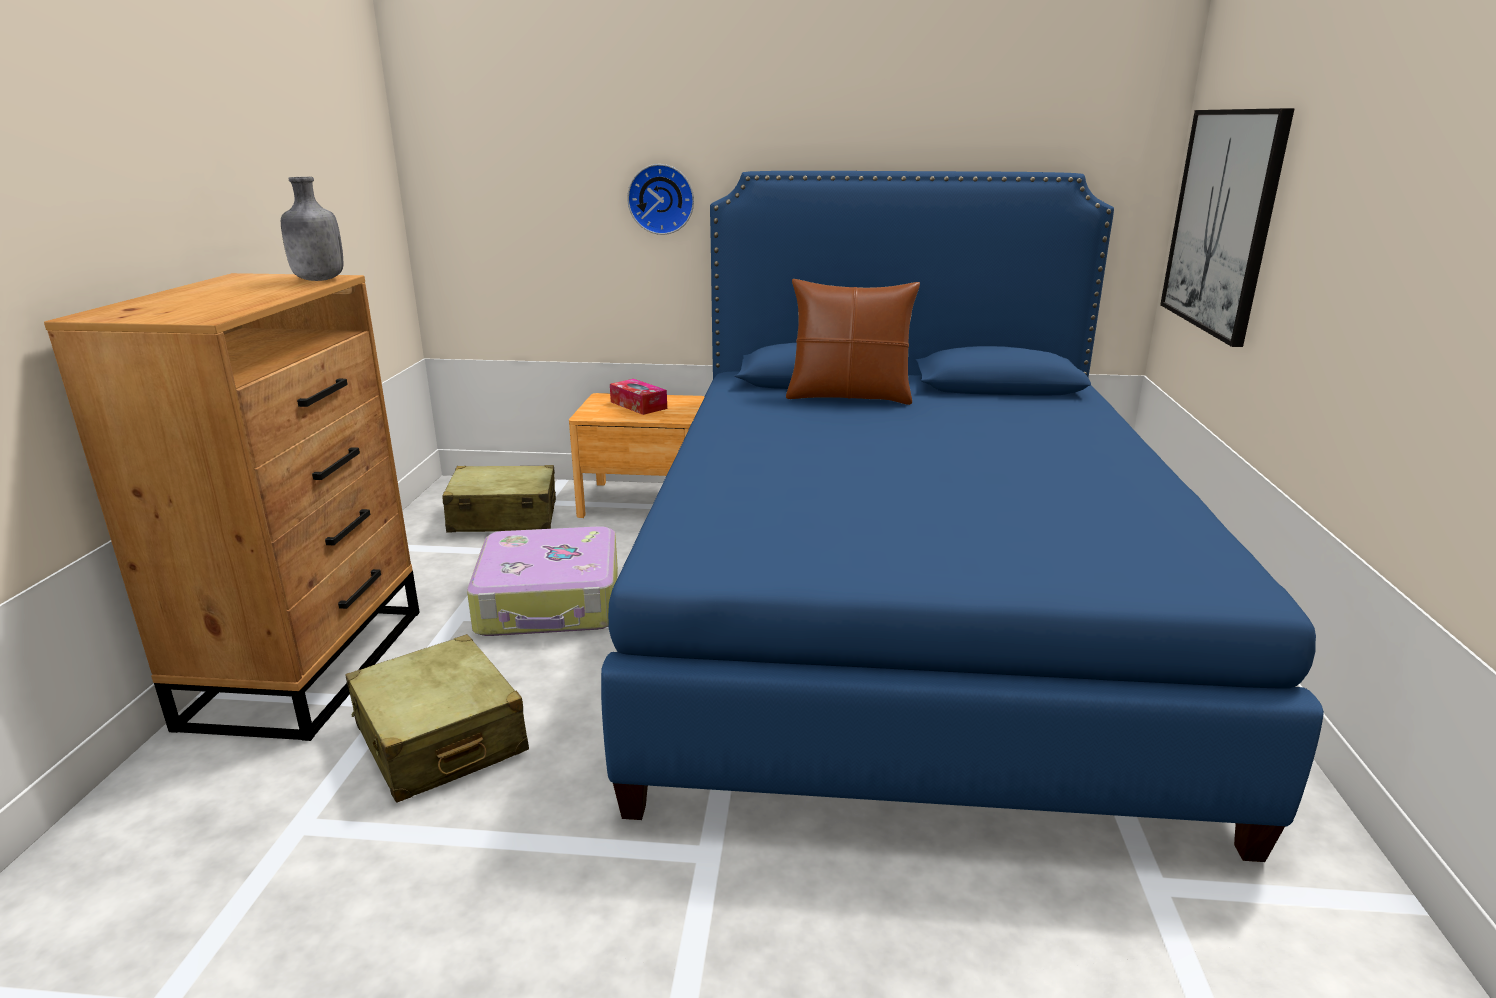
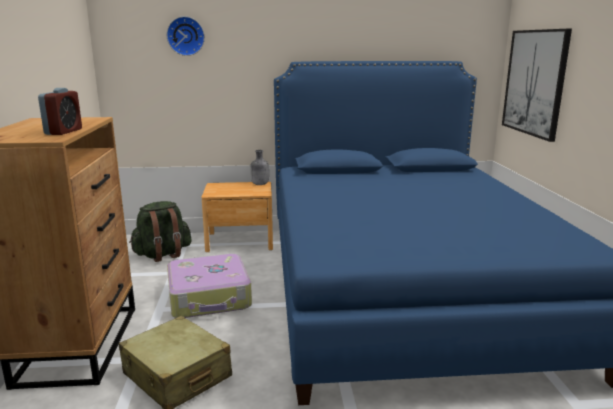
camera: 10 degrees left, 5 degrees down
(243, 304) = (63, 132): none -> alarm clock
(318, 280) = (89, 119): grey bottle -> grey bottle (259, 184)
(503, 517) = (163, 254): beige suitcase -> green backpack
(638, 405) = (236, 188): tissue box -> none
(661, 199) = (245, 77): wall clock -> wall clock (186, 36)
(849, 396) = (359, 176): brown pillow -> none

